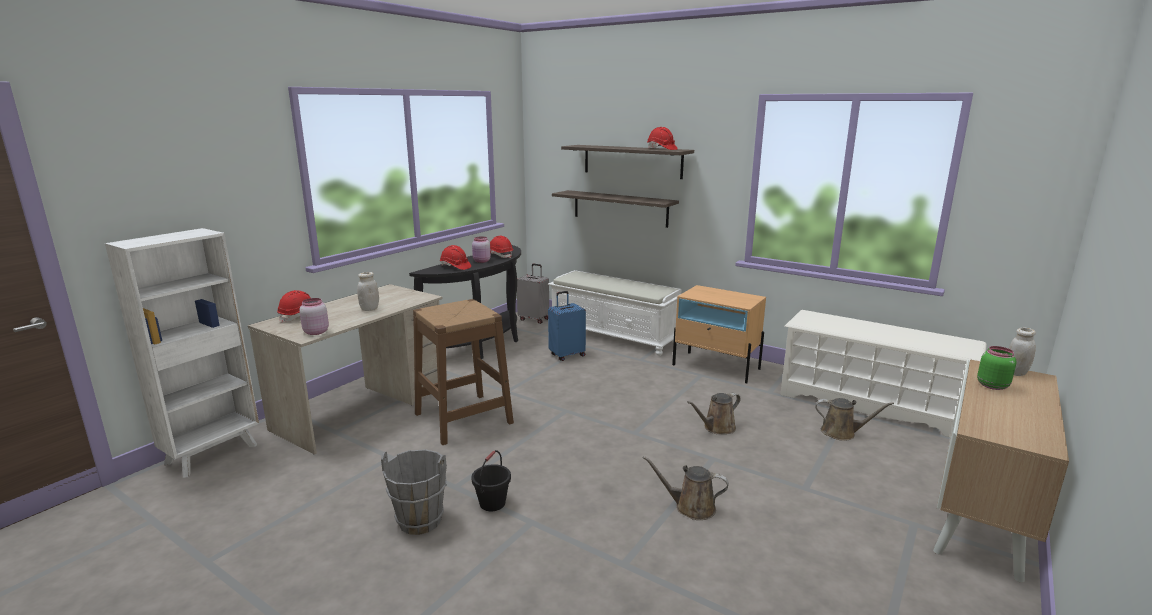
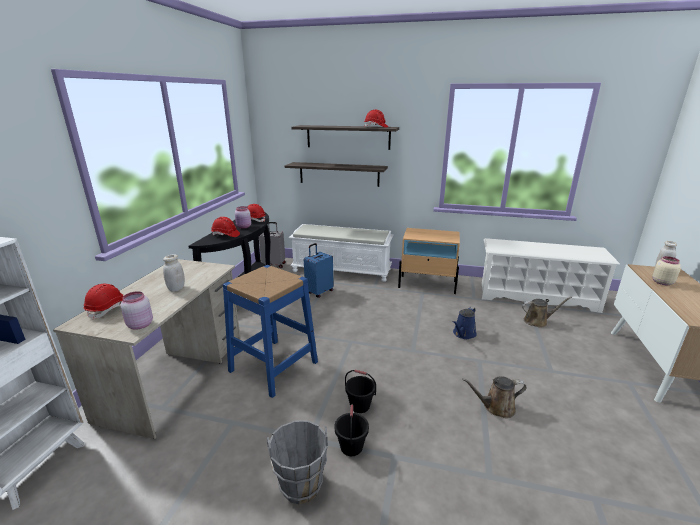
camera: 20 degrees left, 5 degrees up
(463, 418) = (273, 366): brown stool -> blue stool
(529, 471) = (359, 406): none -> black bucket
(717, 428) = (463, 334): brown watering can -> blue watering can
(992, 385) = (661, 282): green jar -> beige jar

